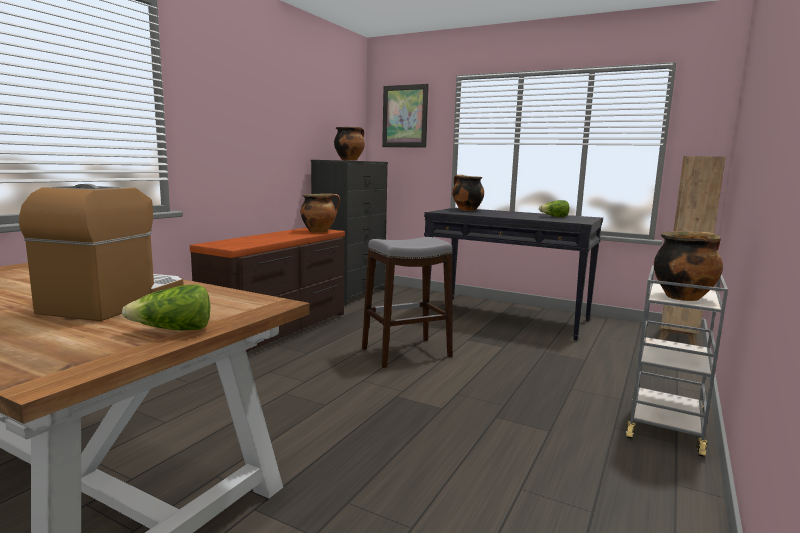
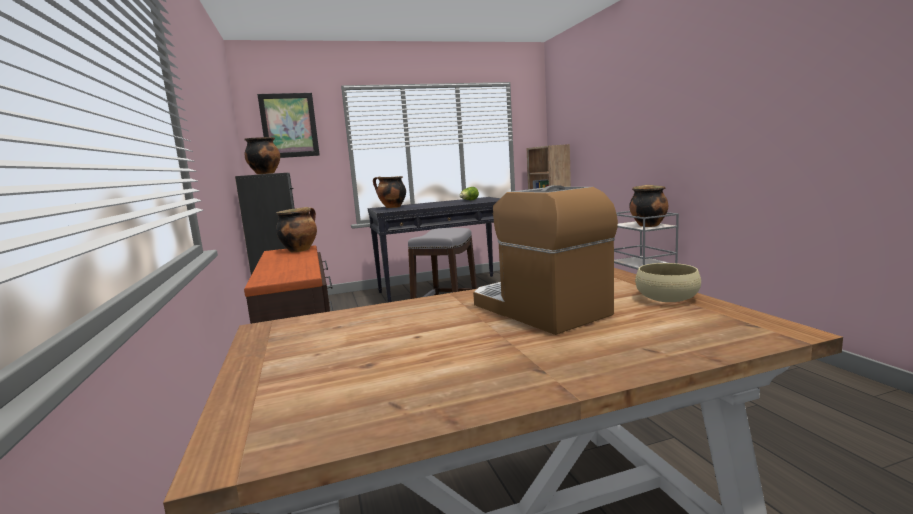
camera: 45 degrees left, 0 degrees up
(174, 330) = (667, 297): lettuce -> beige bowl

